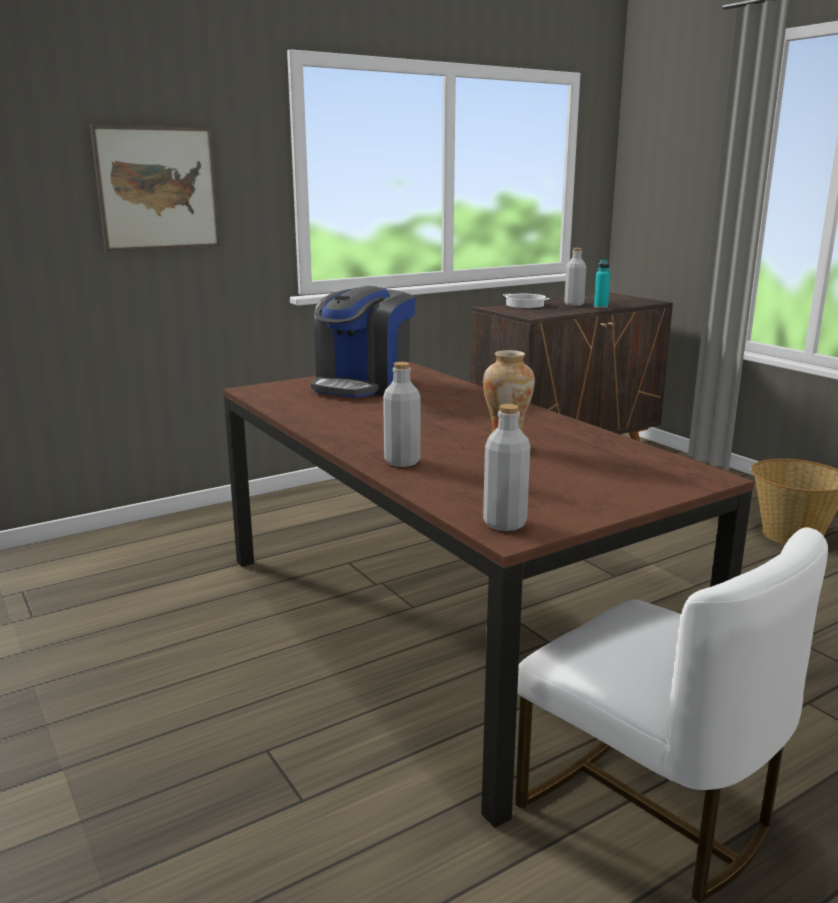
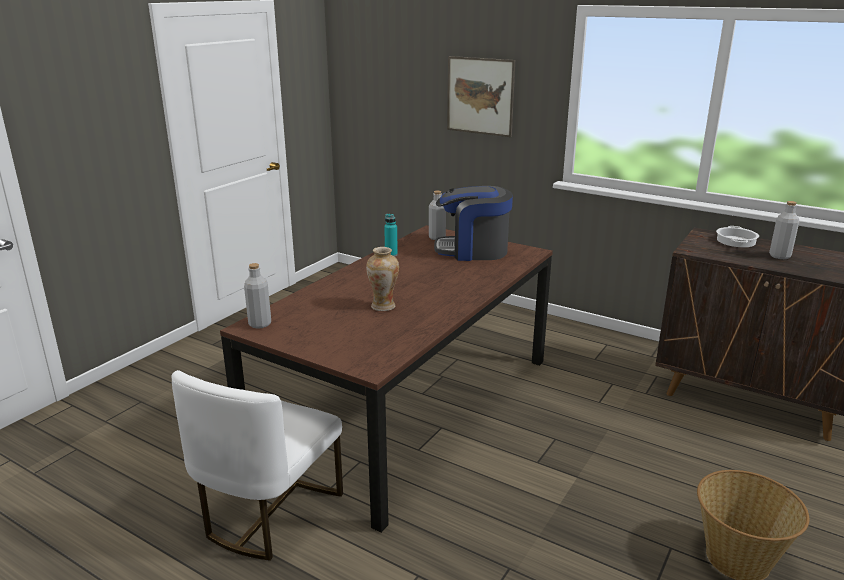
camera: 65 degrees right, 5 degrees up
(402, 461) = (334, 287): grey bottle -> grey bottle (437, 237)
(600, 307) = (788, 267): turquoise bottle -> turquoise bottle (391, 254)

